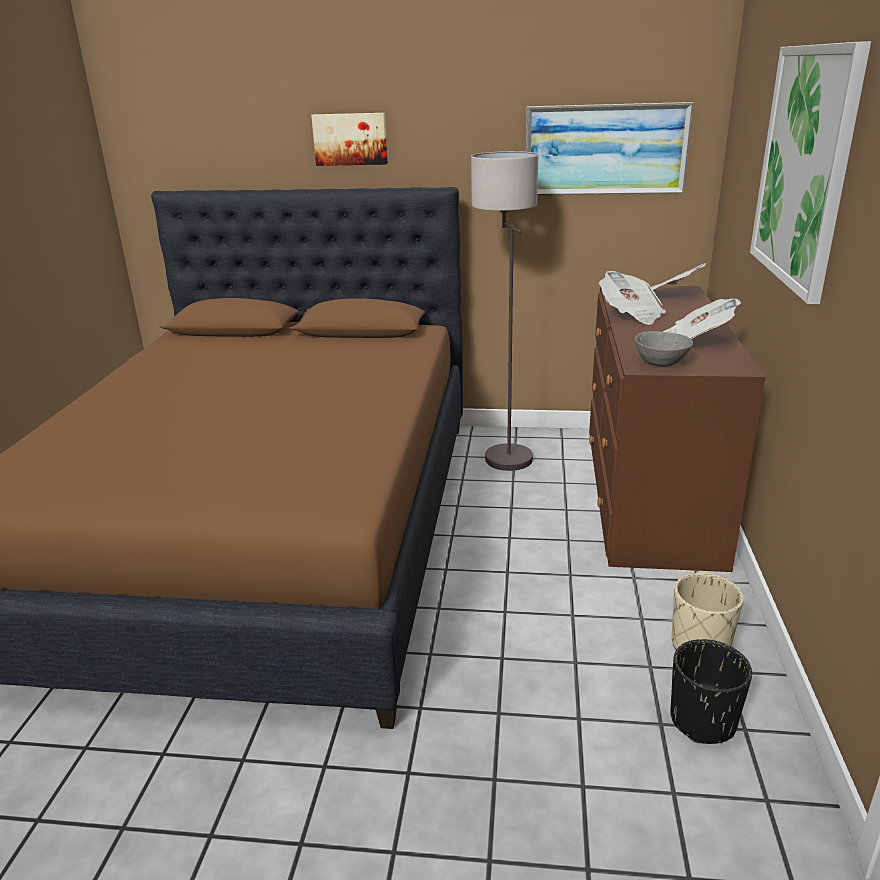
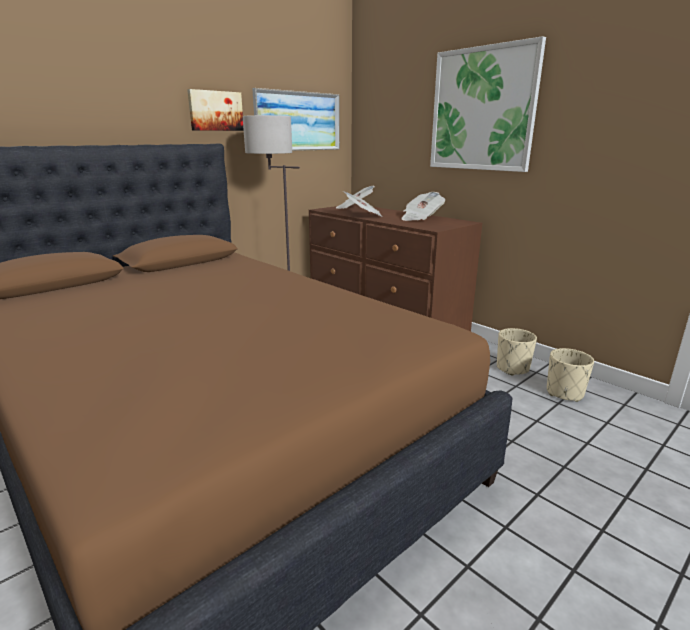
camera: 50 degrees left, 5 degrees down
(350, 139) = (123, 103): picture -> picture (215, 111)
(661, 363) = (435, 226): grey bowl -> none
(703, 721) = (564, 393): black planter -> beige planter

